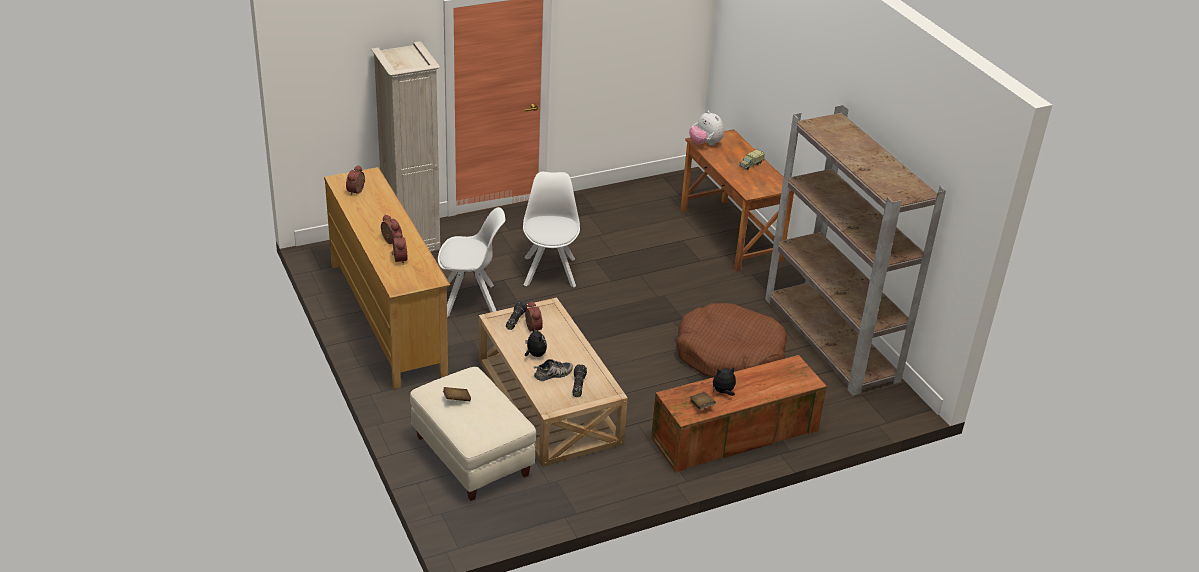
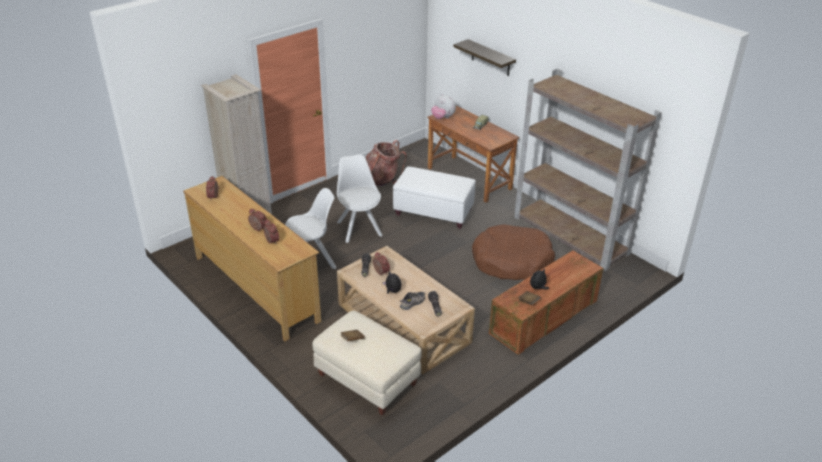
camera: 15 degrees left, 0 degrees up
(613, 212) = (383, 178): none -> backpack
(659, 270) = (434, 212): none -> white ottoman
(777, 73) = (490, 58): none -> shelf

